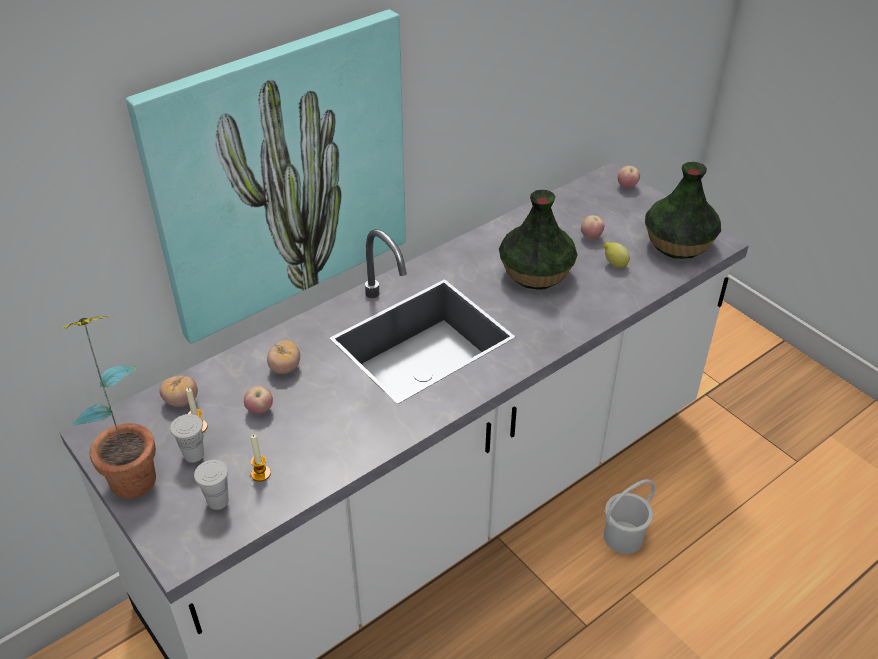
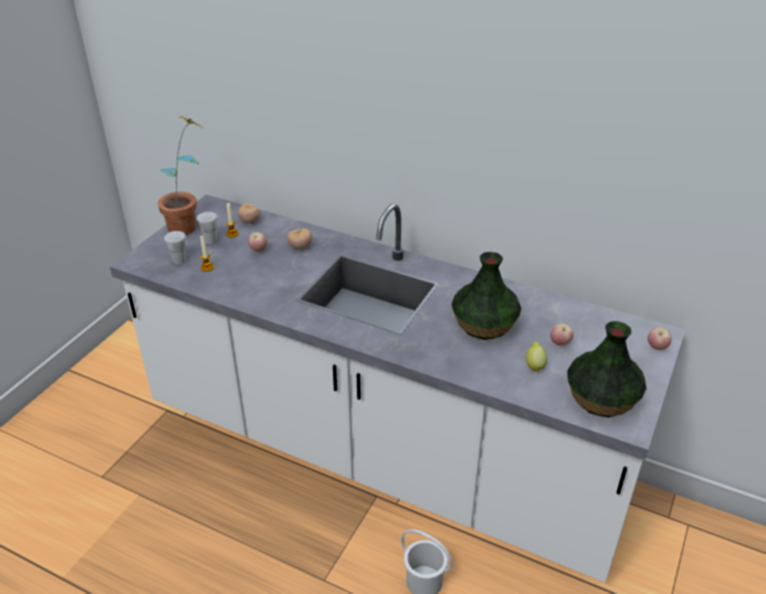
camera: 65 degrees right, 5 degrees down
(281, 176) = (359, 129): picture -> none

